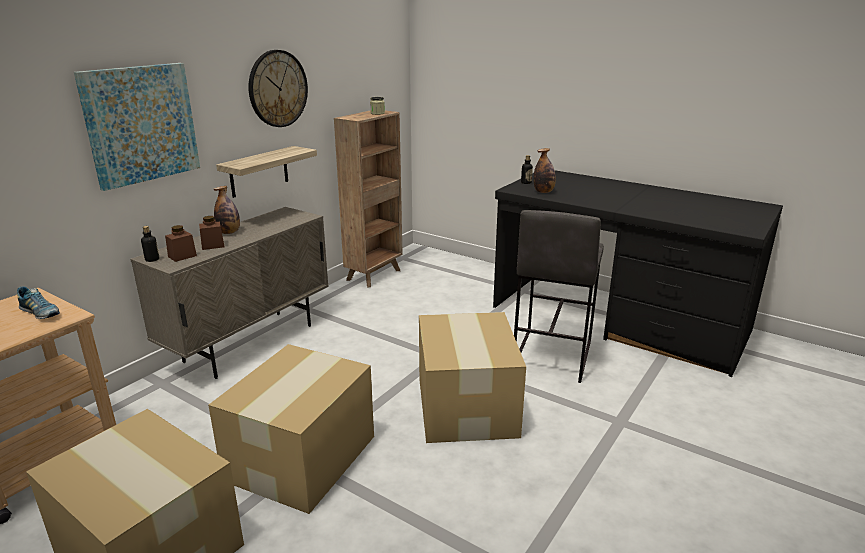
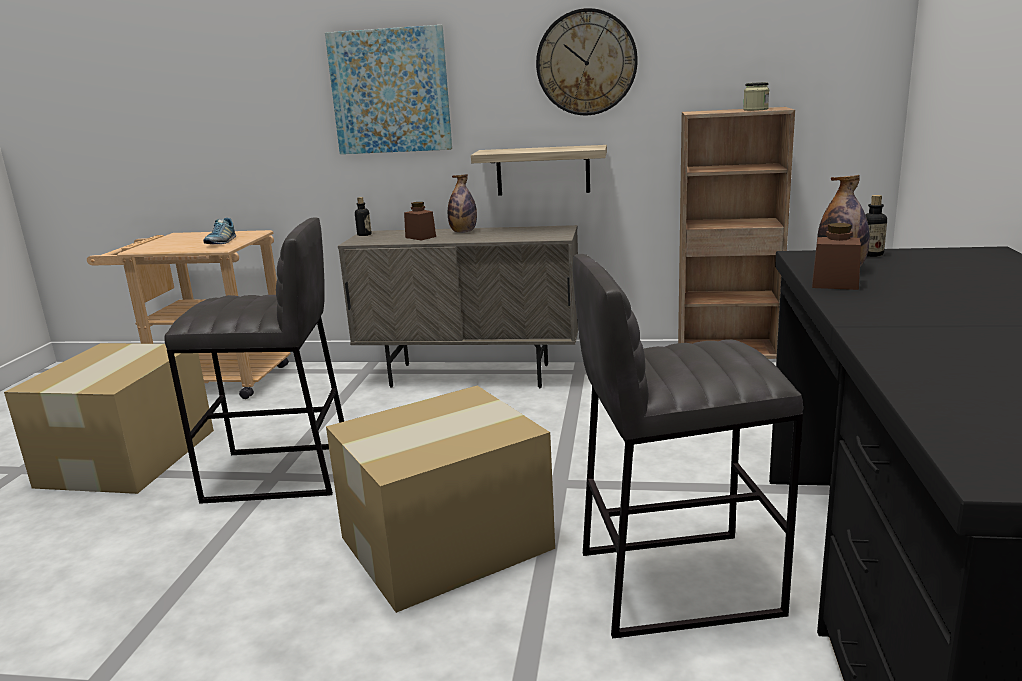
camera: 65 degrees right, 5 degrees down
(182, 256) = (382, 238): brown jar -> brown jar (835, 284)
(303, 456) = (280, 474): cardboard box -> grey stool

